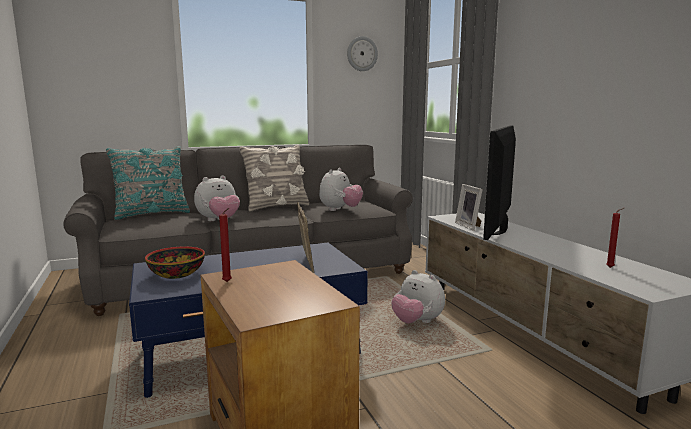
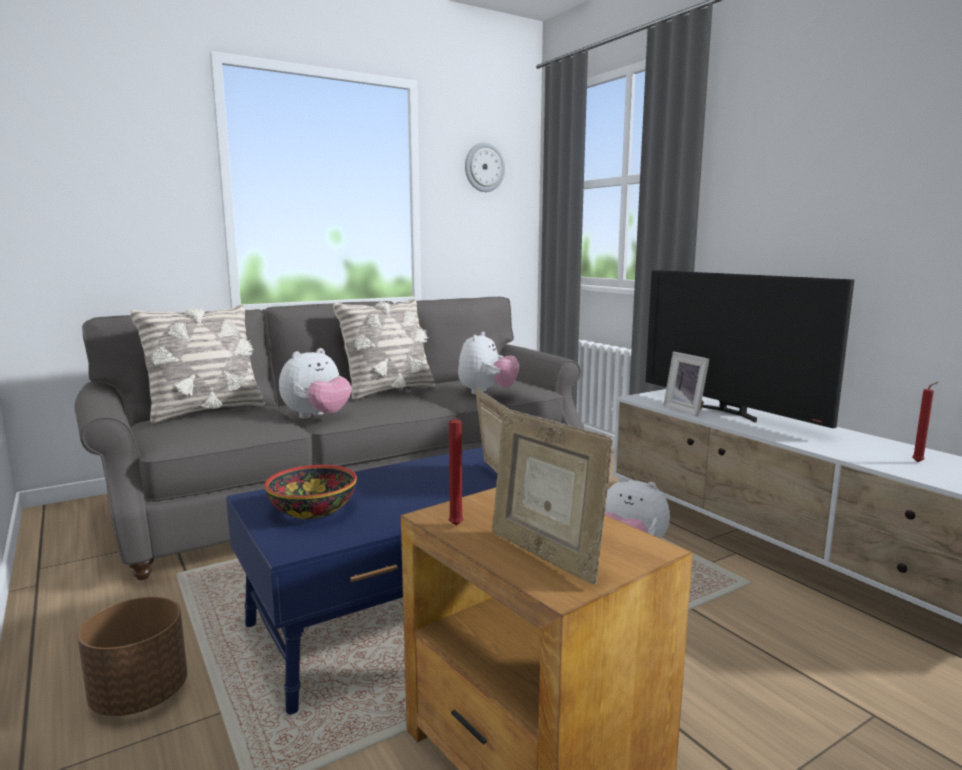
camera: 10 degrees left, 0 degrees up
(67, 379) = (139, 696): none -> brown planter
(152, 215) = (206, 412): turquoise pillow -> beige pillow
(263, 300) = (544, 555): none -> picture frame
(499, 229) = (729, 413): television -> television turned 45 degrees counterclockwise

